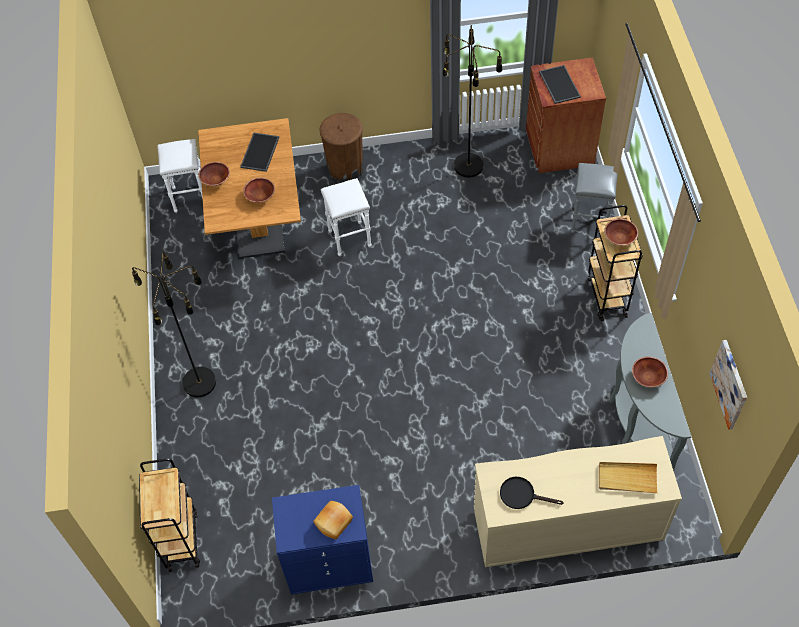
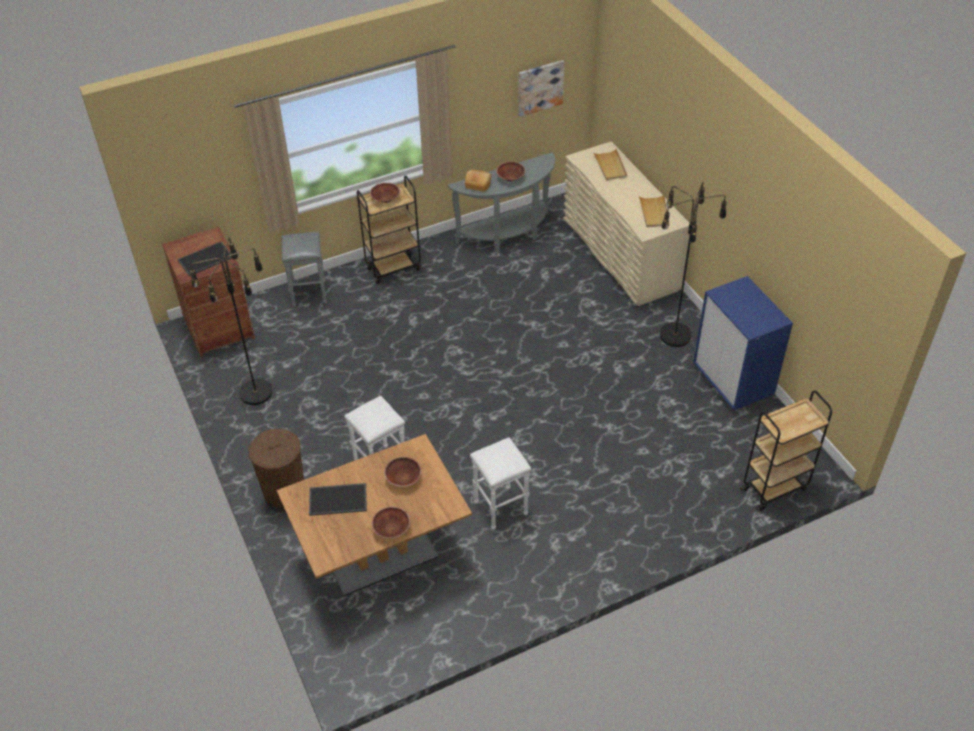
camera: 110 degrees left, 10 degrees down
(189, 198) = (362, 643): white stool -> white stool (502, 508)
(200, 382) = (607, 537): floor lamp -> floor lamp (674, 335)
(334, 523) = (746, 296): bread -> bread (478, 184)
(522, 495) = (654, 212): black frying pan -> beige tray

